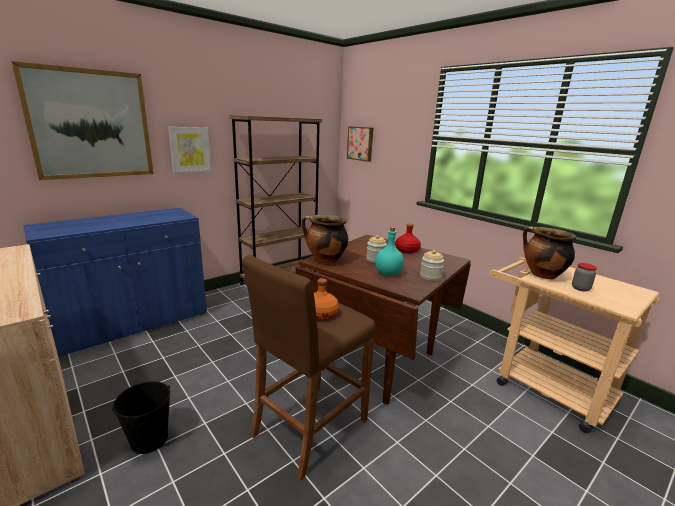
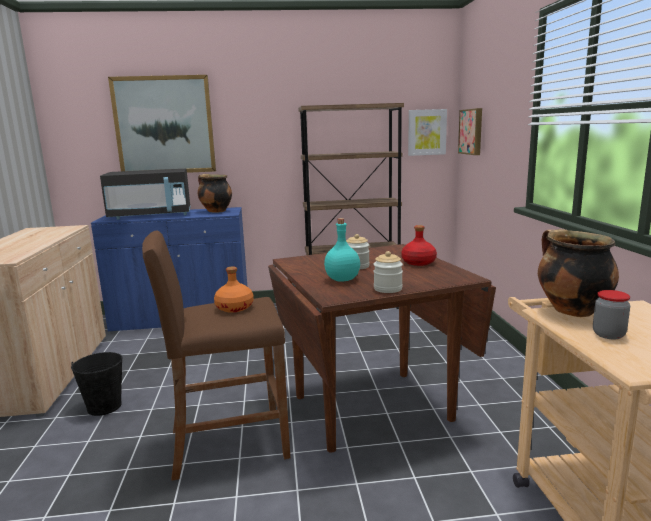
camera: 35 degrees right, 5 degrees down
(95, 224) = (151, 215): none -> black microwave
(190, 149) = (254, 146): picture -> picture (426, 132)
(325, 260) = (299, 261): cooking pot -> cooking pot (215, 211)

